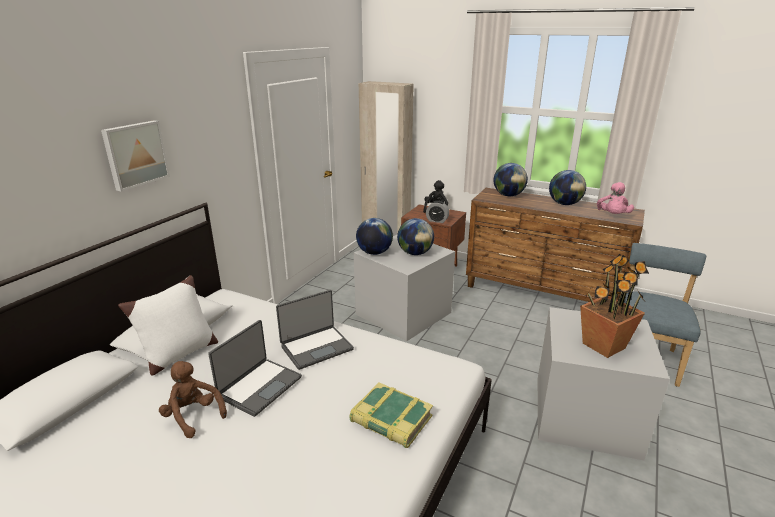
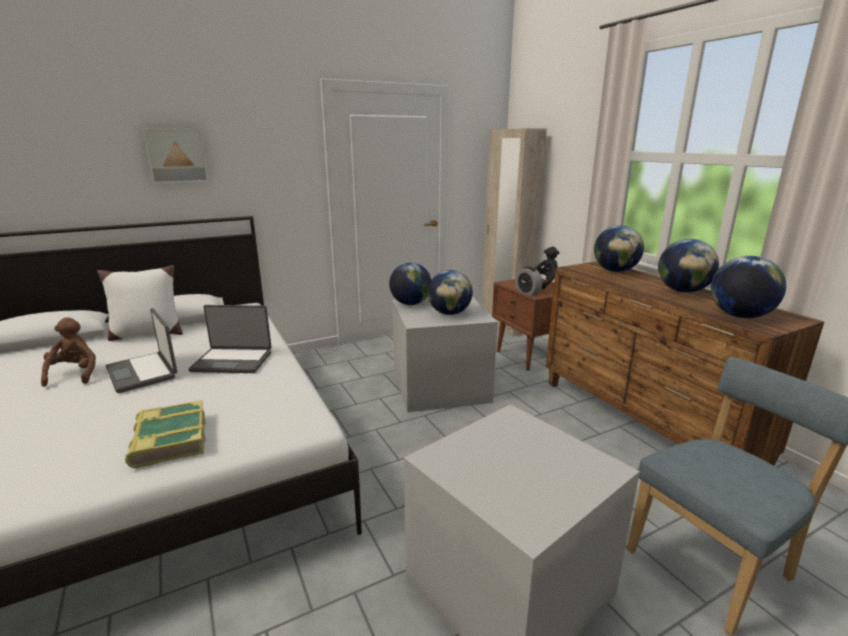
camera: 35 degrees right, 5 degrees down
(259, 386) = (143, 372): laptop -> laptop turned 75 degrees clockwise
(604, 345) = (505, 471): potted plant -> none
(612, 216) = (740, 316): pink plush toy -> globe

